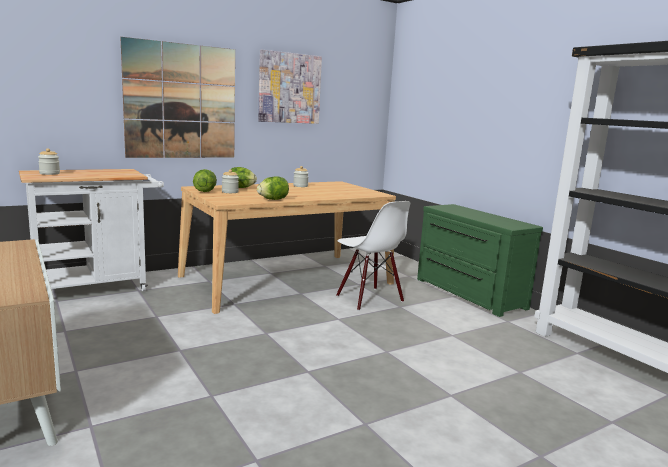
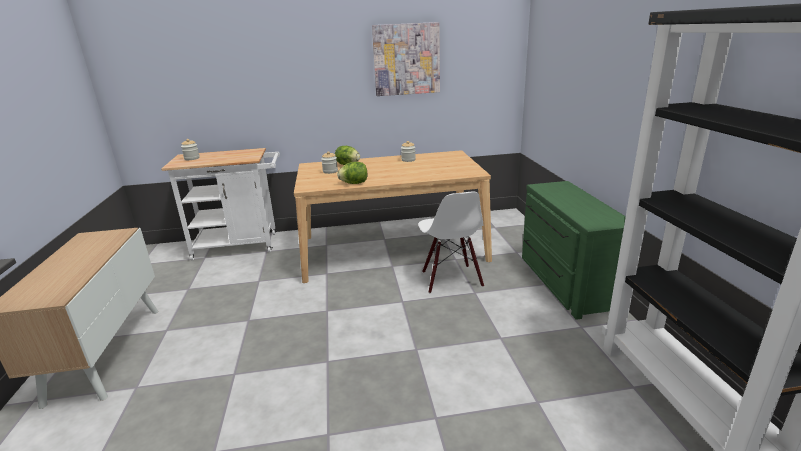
camera: 25 degrees right, 10 degrees up
(181, 101) = (300, 85): picture -> none
(205, 191) = (310, 171): lettuce -> none

